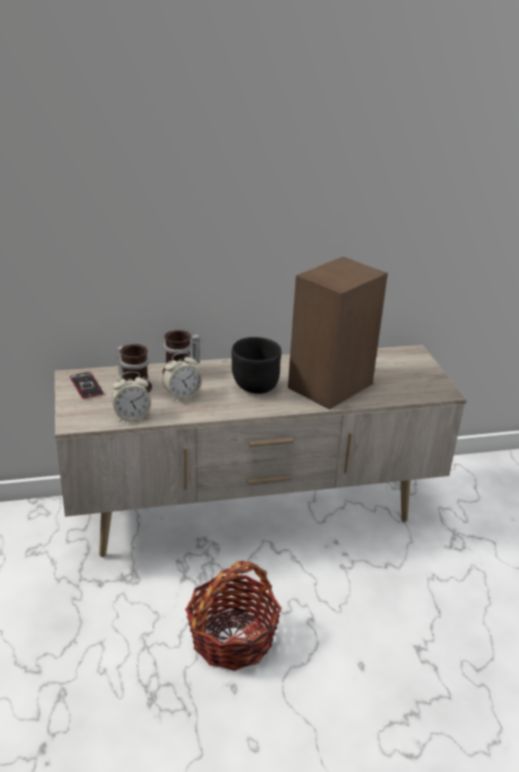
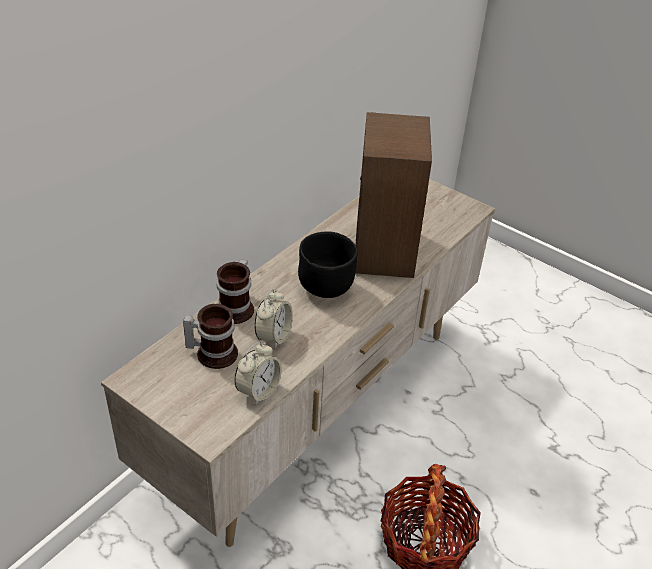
camera: 40 degrees left, 10 degrees up
(86, 386) = (164, 381): phone -> none

